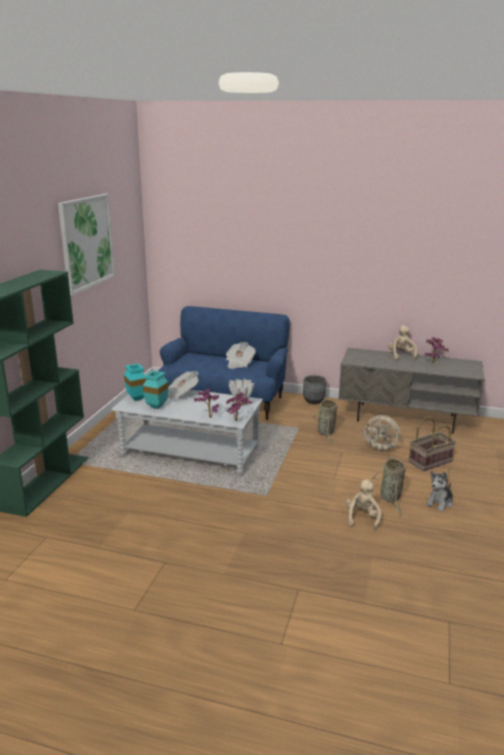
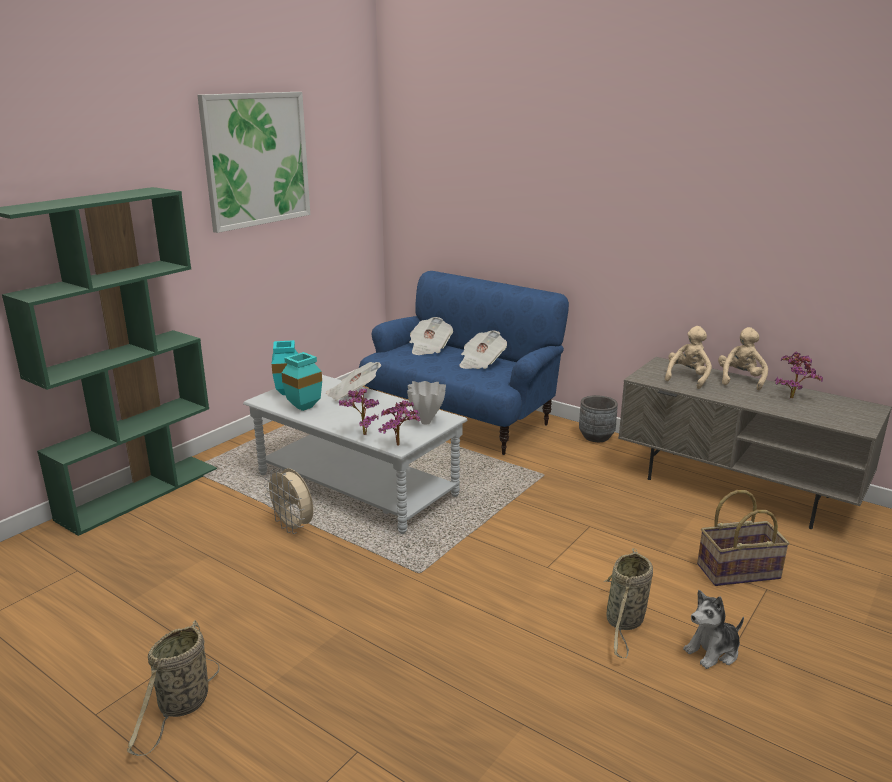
camera: 20 degrees right, 0 degrees up
(199, 358) = (429, 348): none -> newspaper
(326, 432) = (584, 489): basket -> basket (182, 706)
(362, 518) = (551, 647): beige plush toy -> beige plush toy (687, 378)
(380, 449) = (659, 533): beige fan -> beige fan (293, 527)

